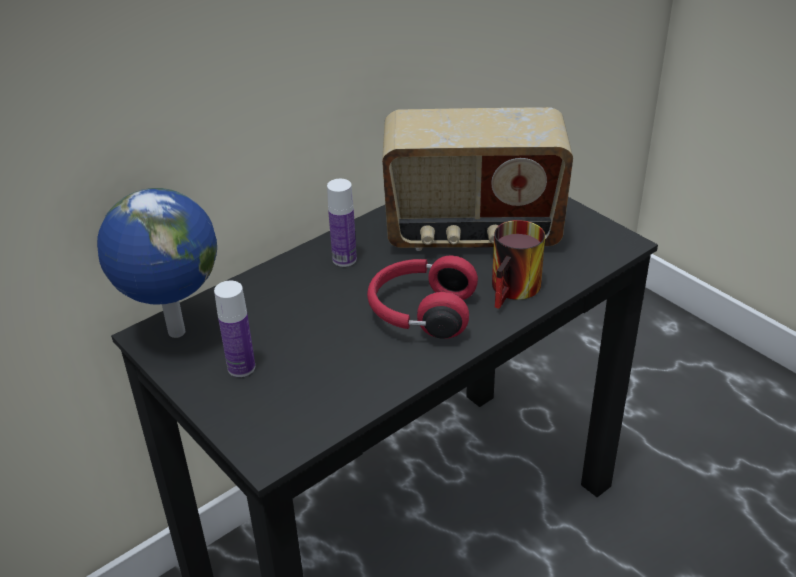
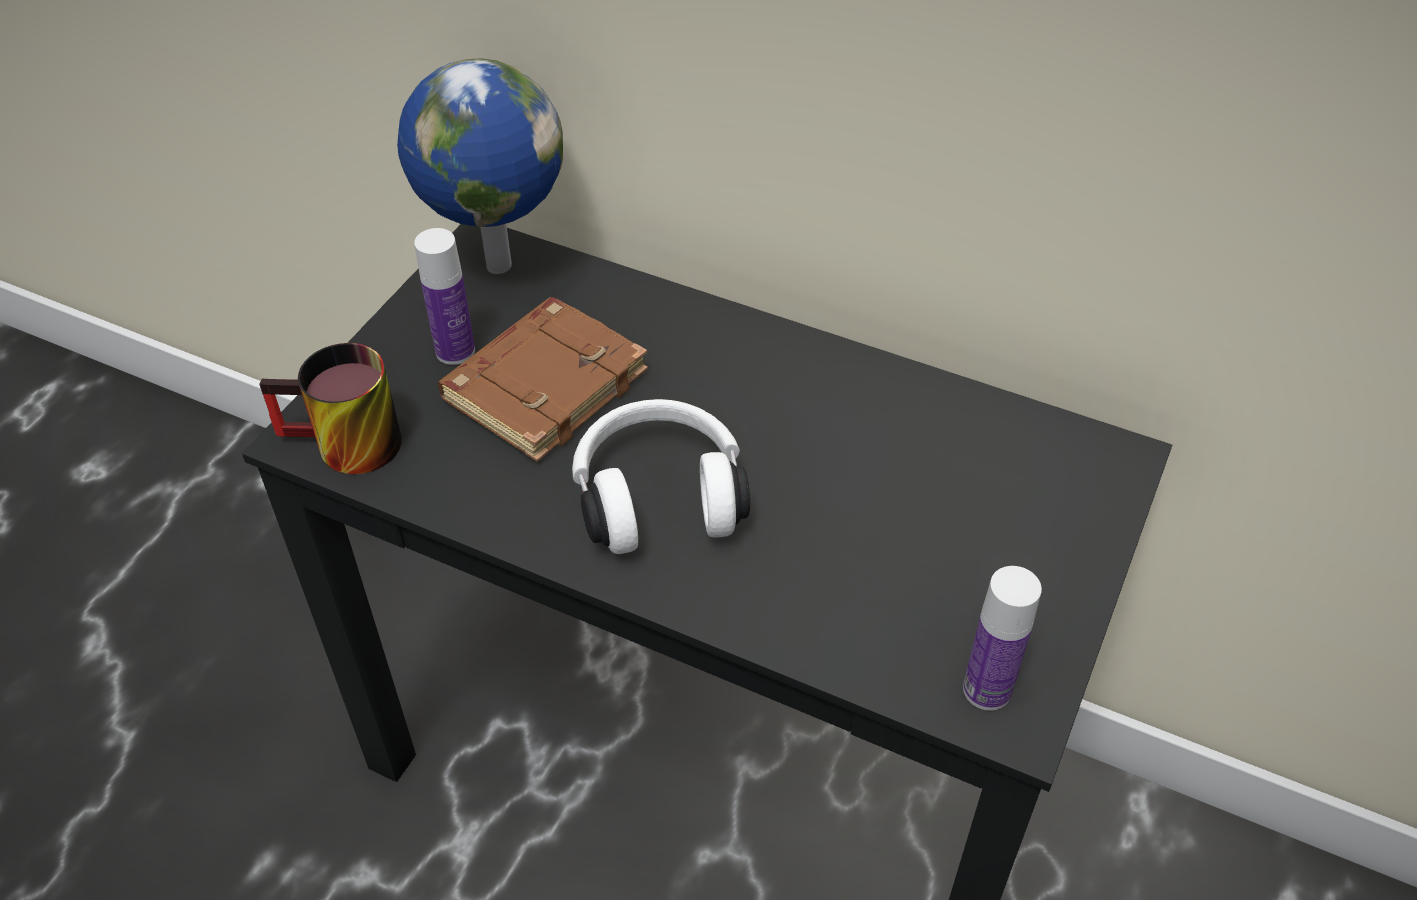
camera: 65 degrees right, 10 degrees up
(302, 336) = (545, 385): none -> brown book
(344, 259) = (741, 365): bottle -> bottle (987, 689)
(420, 312) = (658, 494): red headphones -> white headphones
(472, 233) = (905, 494): radio -> none
(517, 290) = (778, 599): mug -> mug (343, 448)

